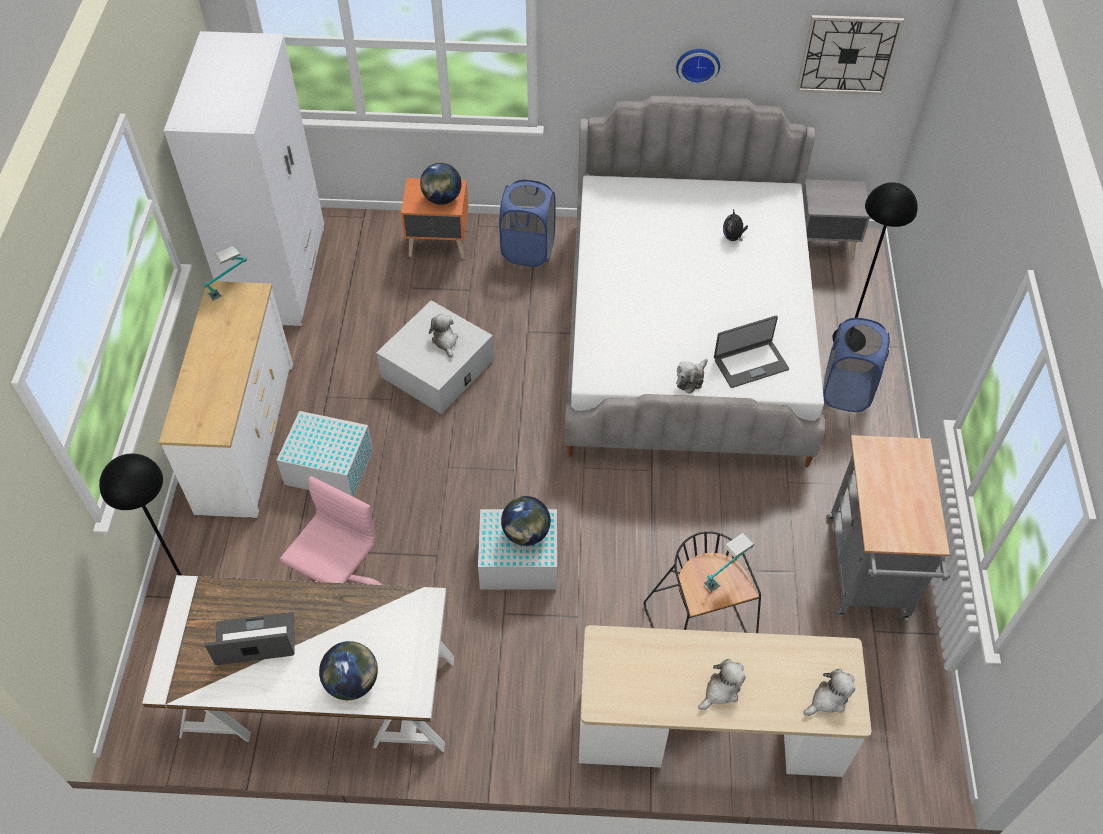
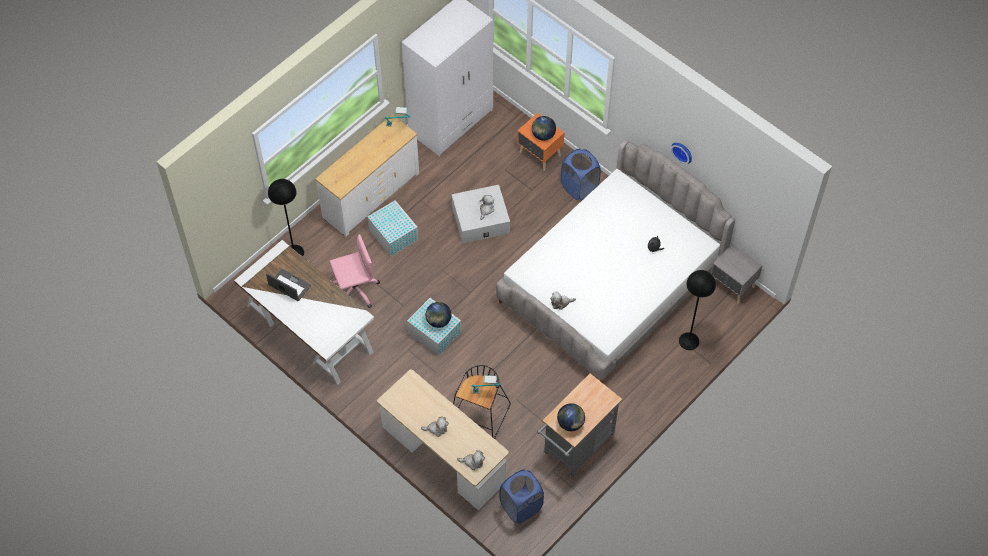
camera: 40 degrees right, 5 degrees up
(352, 682) = (310, 326): globe -> globe (570, 423)
(750, 363) = (594, 314): laptop -> none
(846, 390) = (658, 364): blue laundry basket -> blue laundry basket (521, 506)
(848, 54) = (753, 195): wall clock -> none

